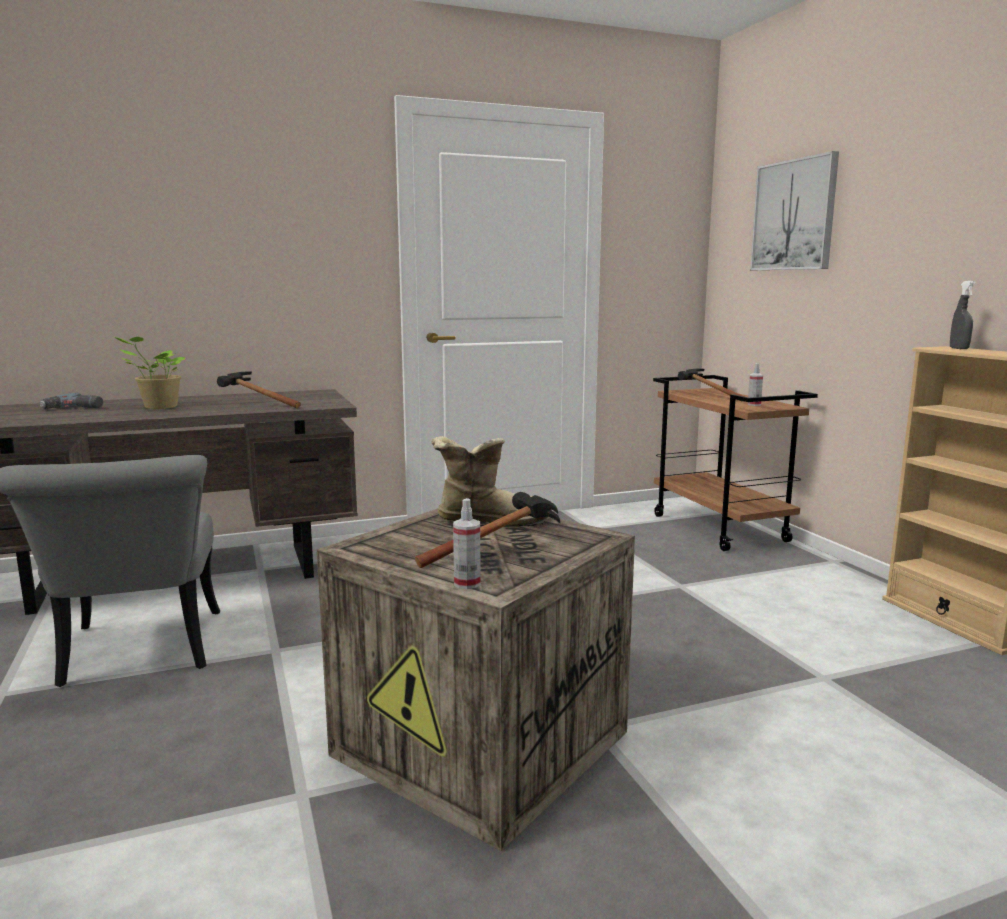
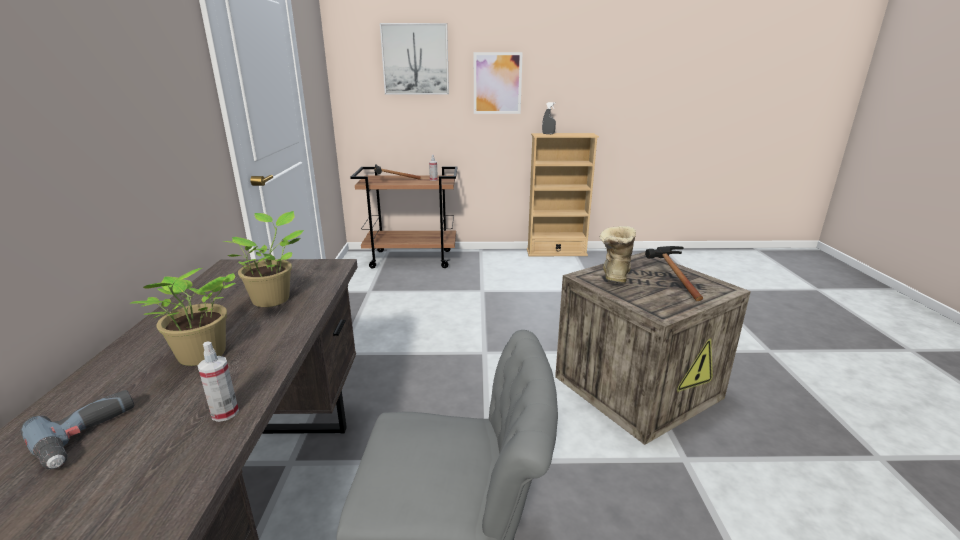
camera: 70 degrees left, 10 degrees up
(254, 404) = (273, 298): hammer -> potted plant
(467, 583) = (721, 293): spray bottle -> spray bottle (225, 413)
(900, 247) = (497, 83): none -> picture

